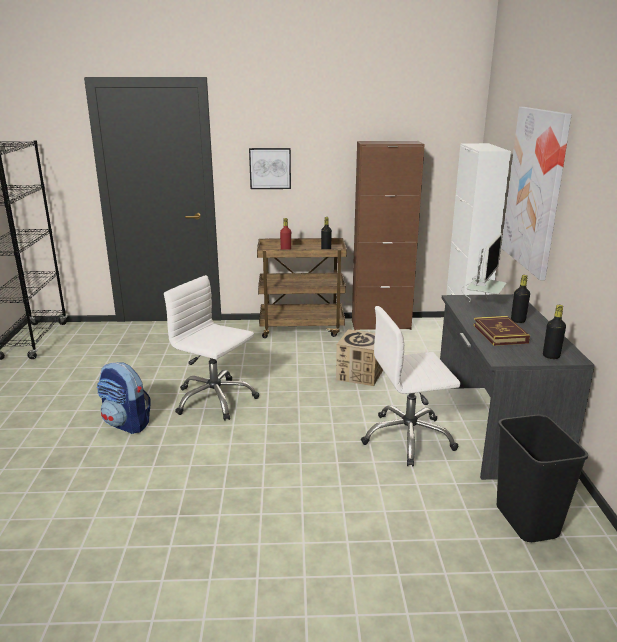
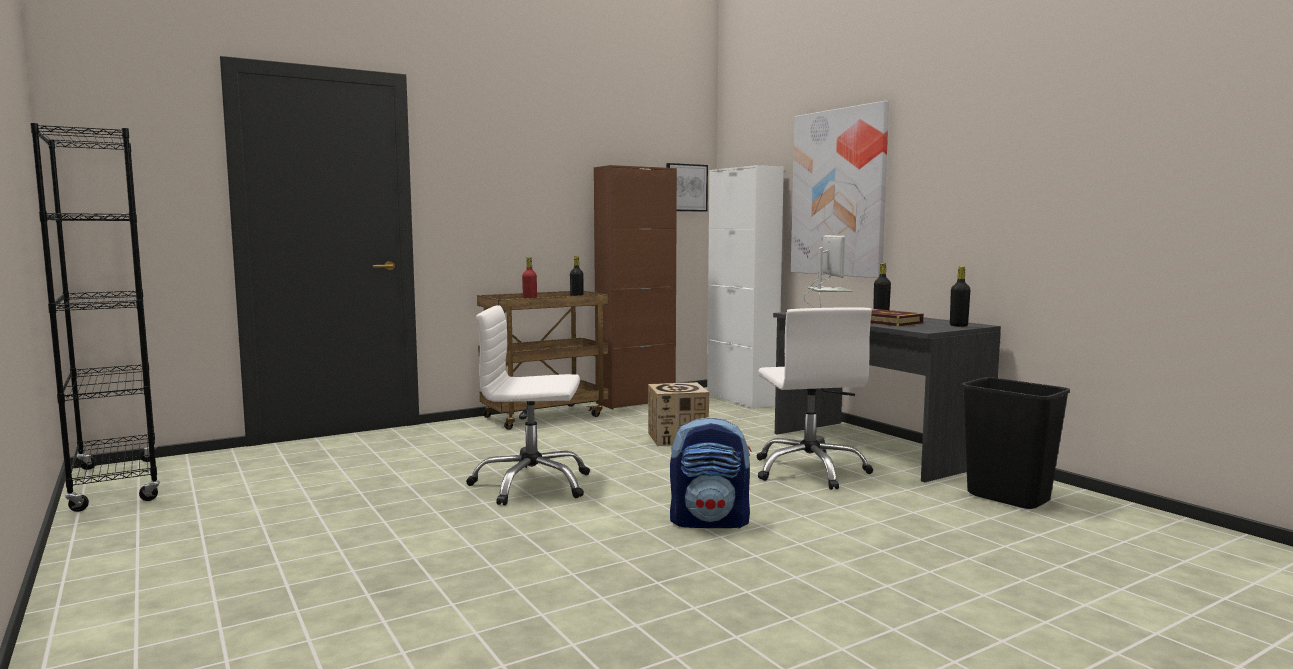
camera: 30 degrees left, 15 degrees down
(127, 424) = (438, 527): backpack -> backpack (710, 522)
(270, 168) = (488, 199): picture -> picture (686, 187)
(408, 438) = (810, 471): white office chair -> white office chair turned 60 degrees counterclockwise

